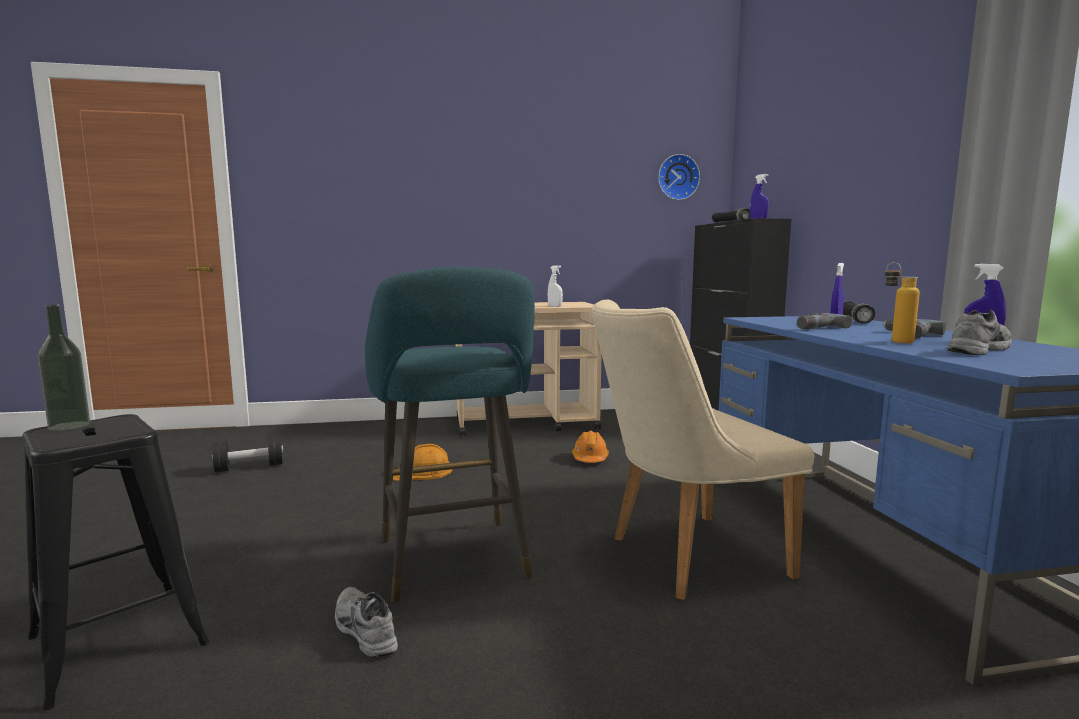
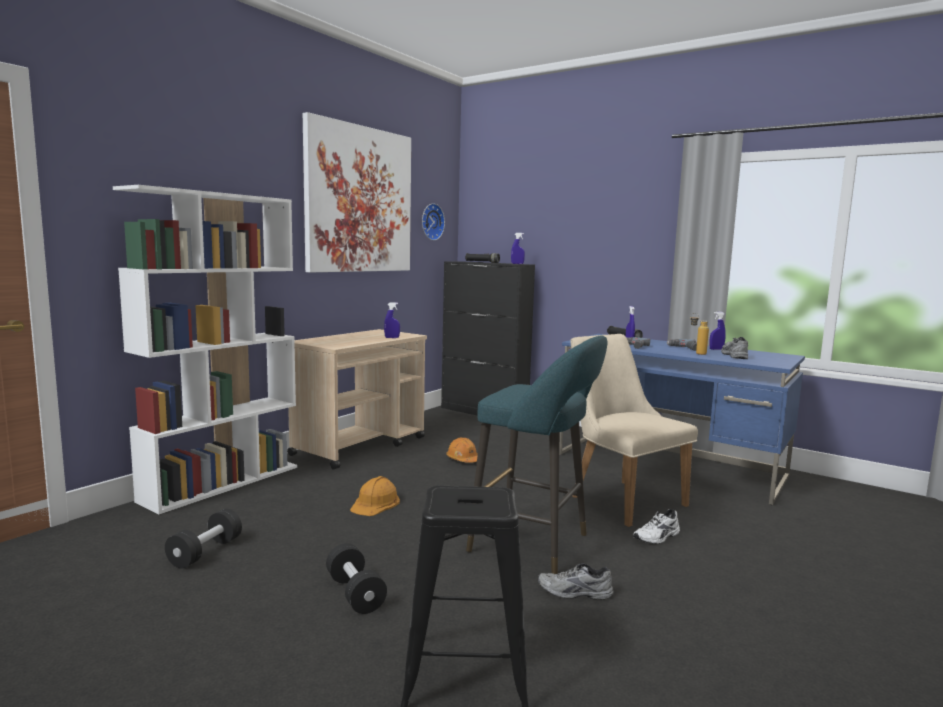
camera: 45 degrees left, 0 degrees up
(69, 426) = (444, 503): bottle -> none
(236, 534) = (355, 593): none -> black dumbbell
(370, 425) = (222, 483): none -> white bookcase
(555, 306) = (392, 337): white spray bottle -> blue spray bottle
(559, 156) = (359, 200): none -> picture
(615, 626) = (658, 537): none -> white shoe
(682, 557) = (619, 497): beige chair -> beige chair turned 120 degrees clockwise

